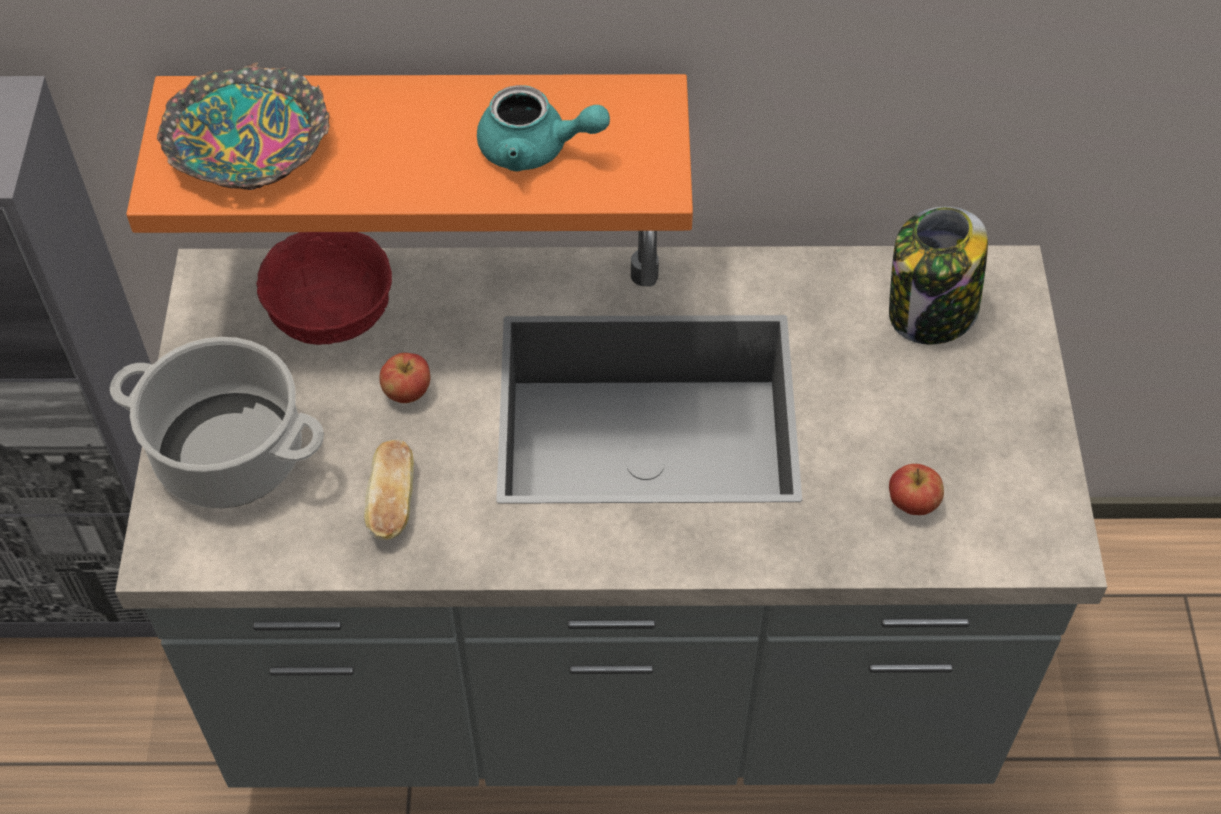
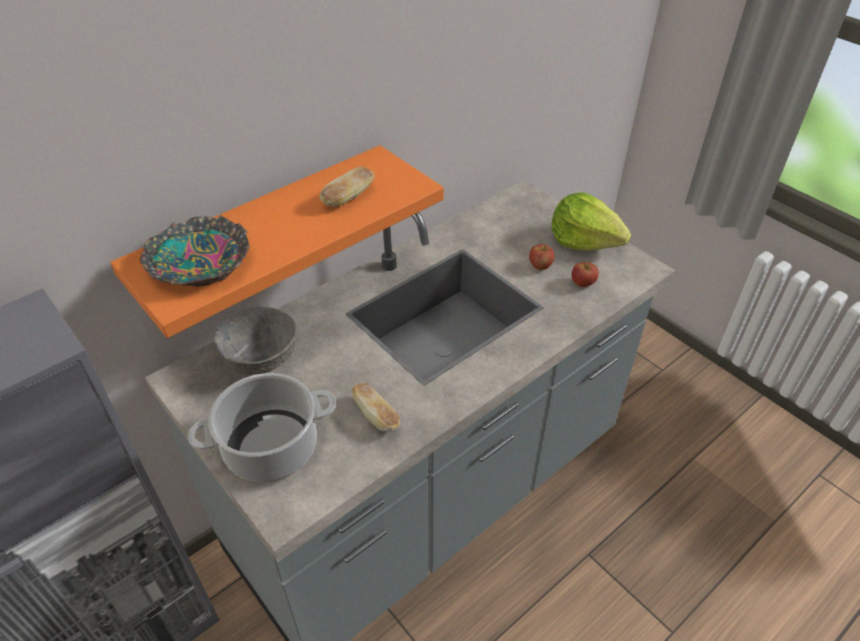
camera: 40 degrees left, 10 degrees down
(330, 317) = (260, 360): red bowl -> grey bowl
(407, 392) = (333, 368): apple -> apple (540, 266)
(535, 149) = (348, 198): turquoise teapot -> bread
(930, 313) = (513, 219): jar -> none
(1008, 429) = (584, 240): none -> lettuce

